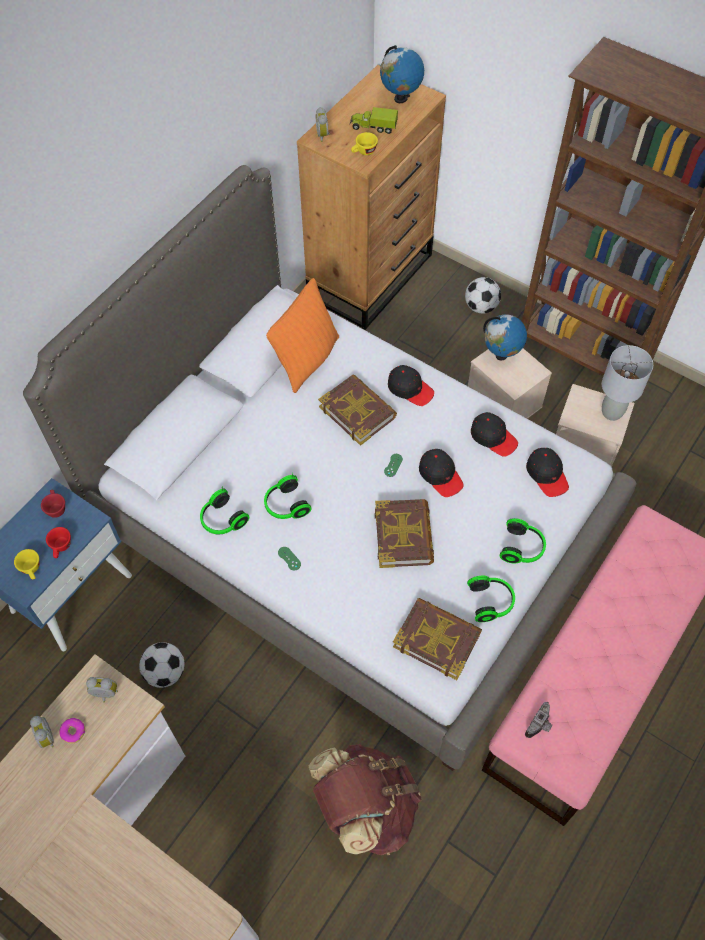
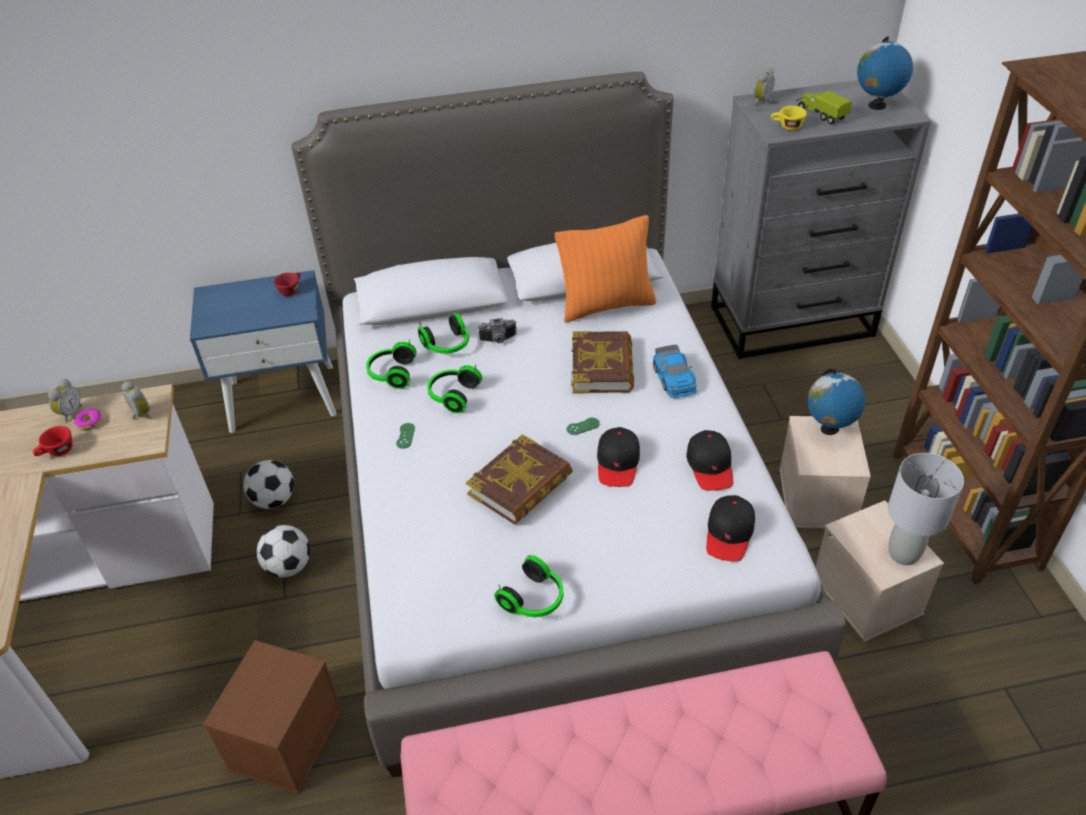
camera: 45 degrees right, 15 degrees down
(32, 569) = (225, 317): yellow cup -> none
(61, 547) = (260, 316): red cup -> red cup (57, 452)
(365, 808) = (286, 737): brown backpack -> brown storage box
(371, 275) = (793, 321): brown dresser -> grey dresser
(410, 389) = (674, 379): black cap -> toy car
(437, 639) = (443, 589): book -> none
(481, 307) = (882, 405): football -> football (289, 566)
(522, 548) = (624, 578): headphones -> headphones (448, 346)
(541, 725) = (461, 762): camera -> camera (498, 340)

